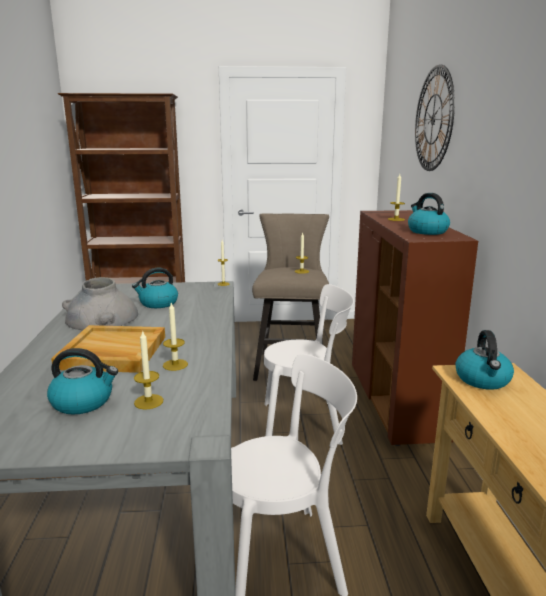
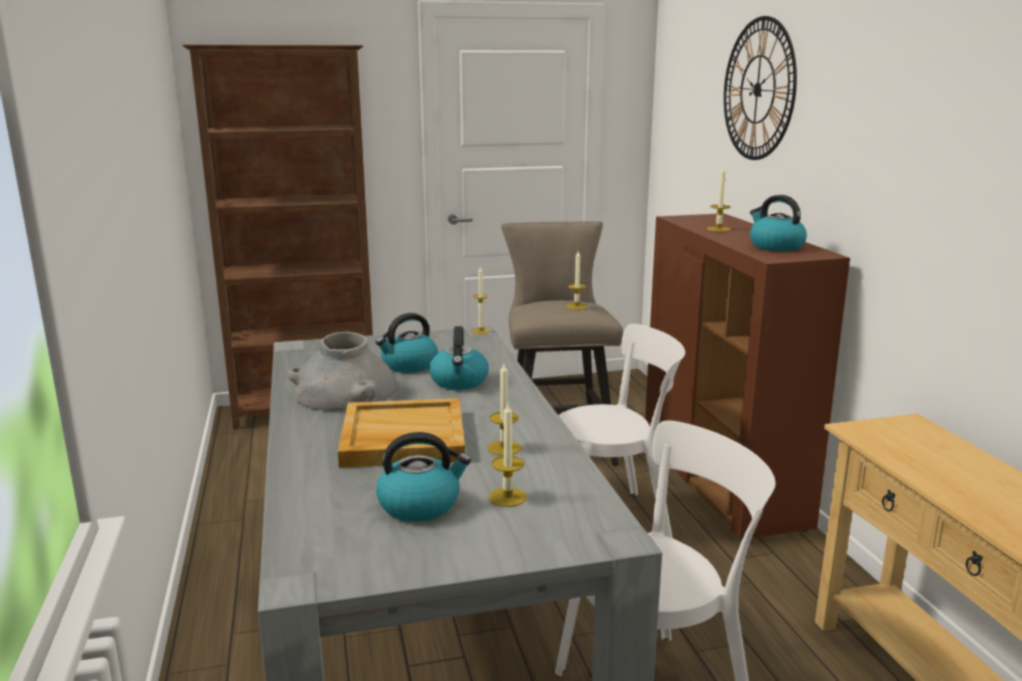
camera: 10 degrees left, 0 degrees up
(483, 380) = (894, 437): kettle -> kettle (459, 382)

